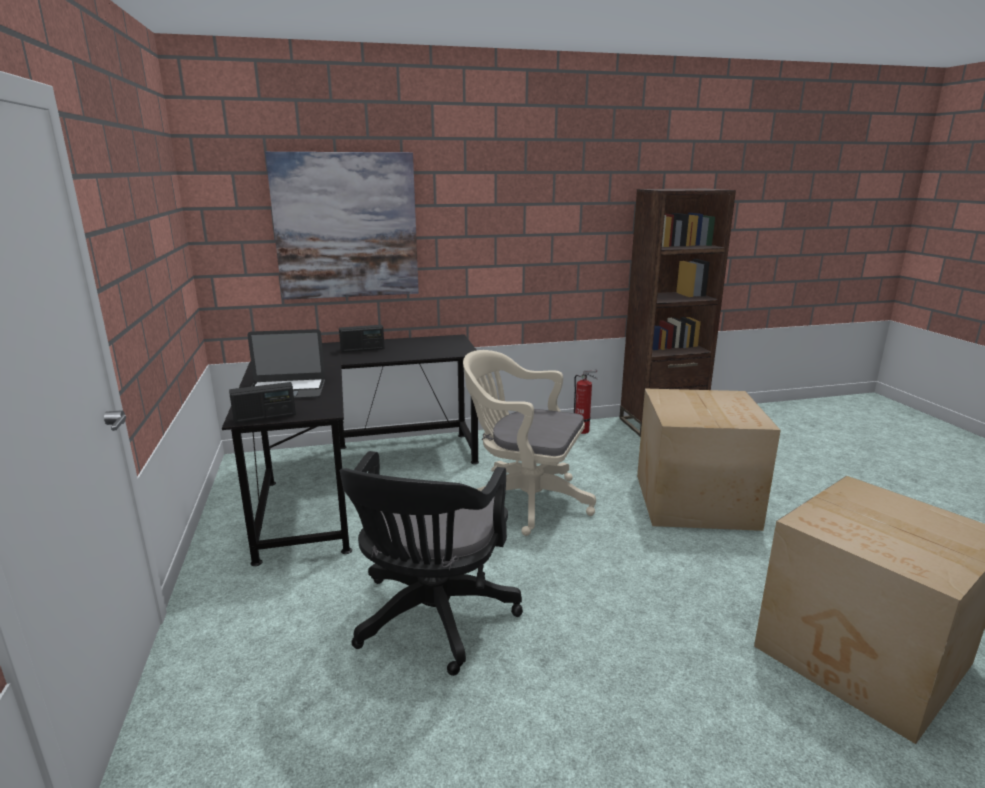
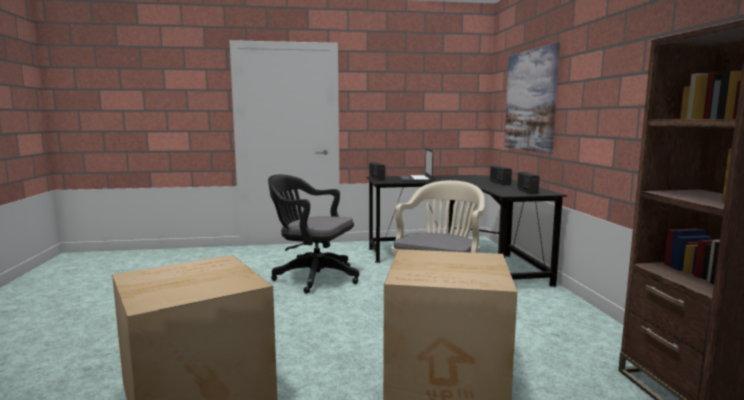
camera: 95 degrees right, 10 degrees down
(441, 344) = (527, 191): none -> radio
(583, 431) = (609, 337): fire extinguisher -> none

